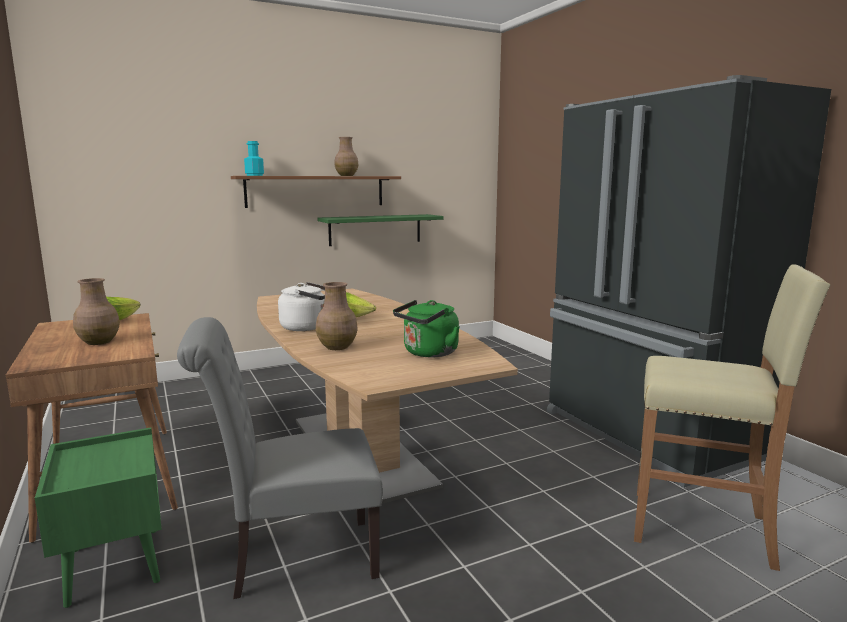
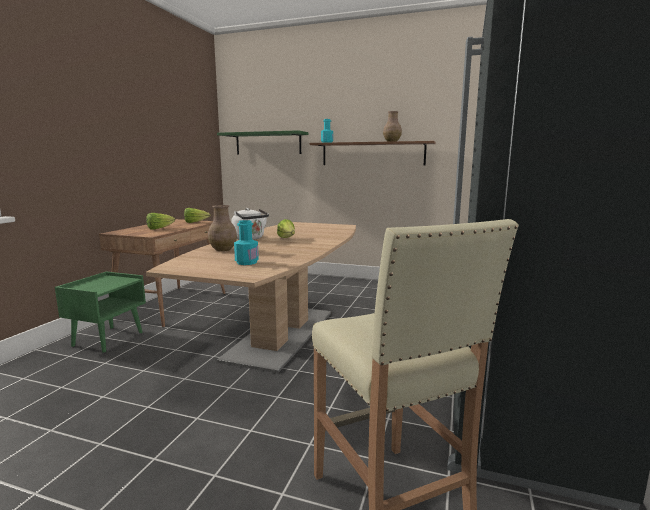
camera: 45 degrees right, 0 degrees up
(98, 342) = (159, 228): brown vase -> lettuce
(294, 558) = (151, 369): grey chair -> none
(375, 229) = (418, 185): green shelf -> green shelf (268, 143)
(428, 353) = (246, 262): green kettle -> turquoise bottle

